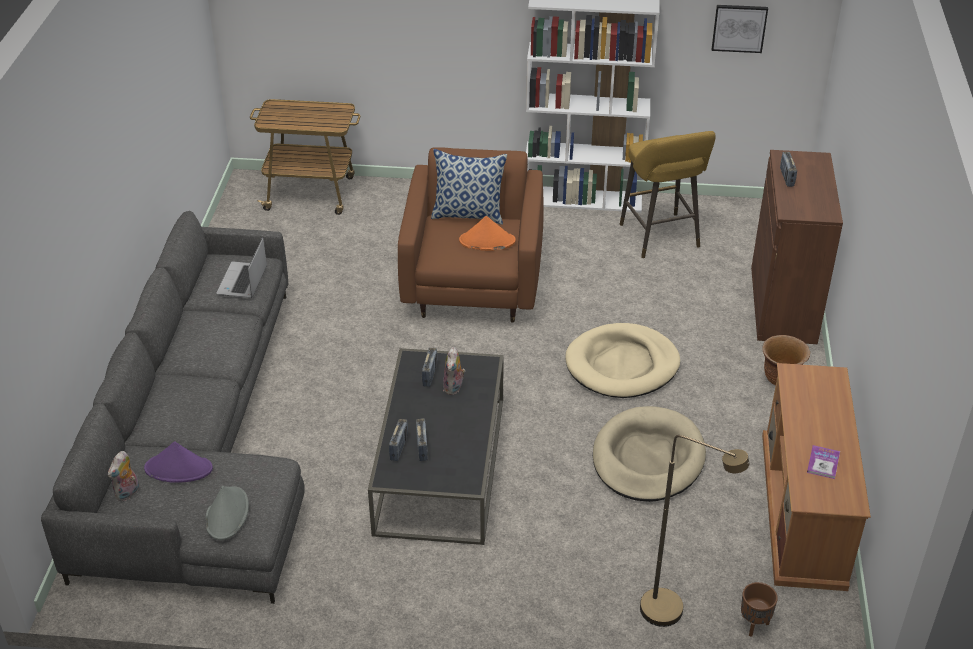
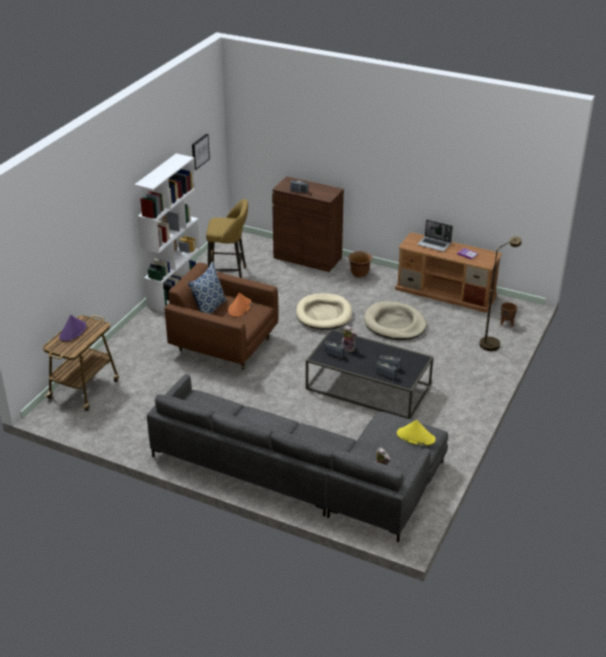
camera: 70 degrees left, 5 degrees down
(179, 469) = (372, 449): purple hat -> purple hat (73, 331)
(227, 514) = (415, 437): grey hat -> yellow hat
(243, 282) = (214, 402): laptop -> laptop (434, 244)

